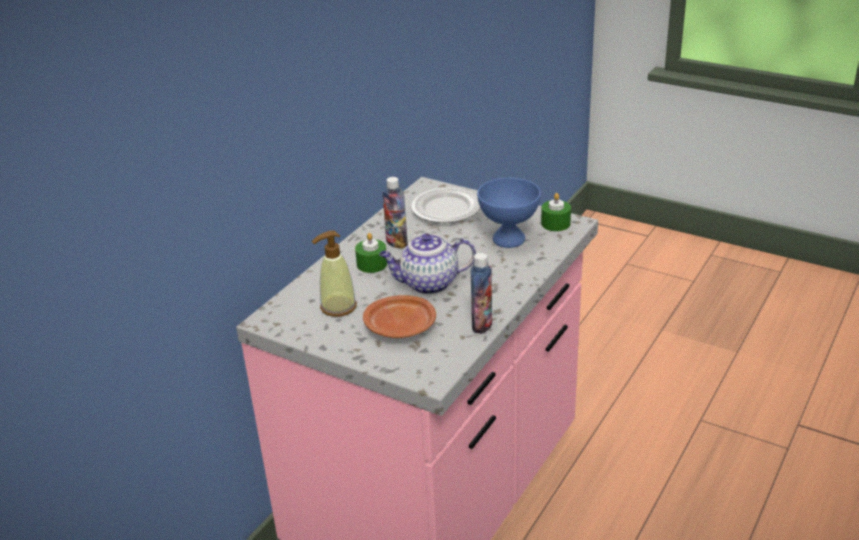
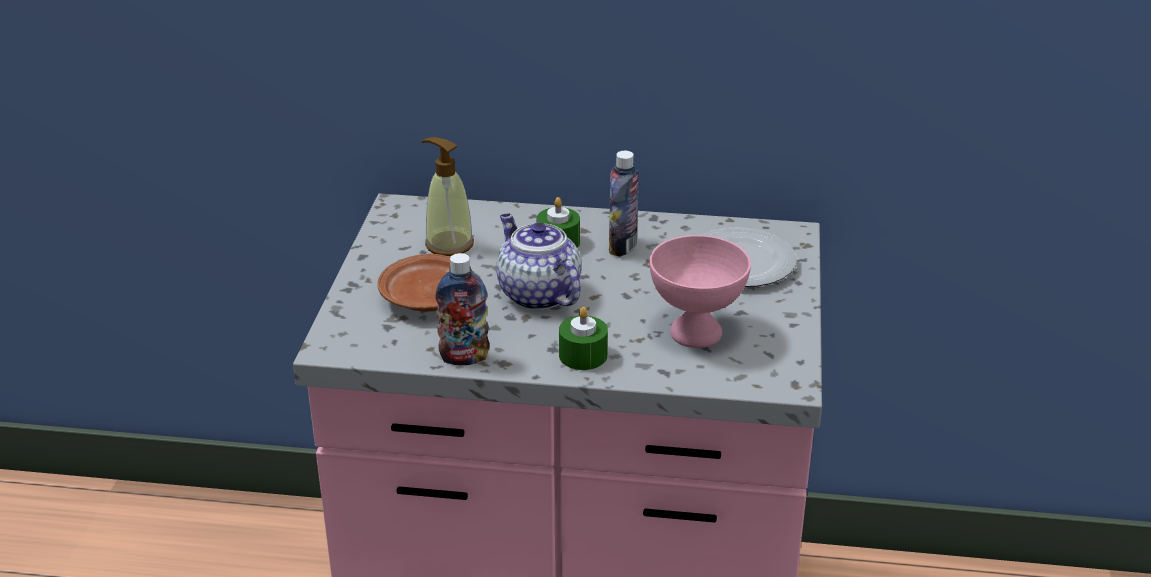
camera: 65 degrees right, 0 degrees up
(507, 239) = (696, 332): blue bowl -> pink bowl
(555, 223) = (773, 366): green candle -> green candle (583, 355)

